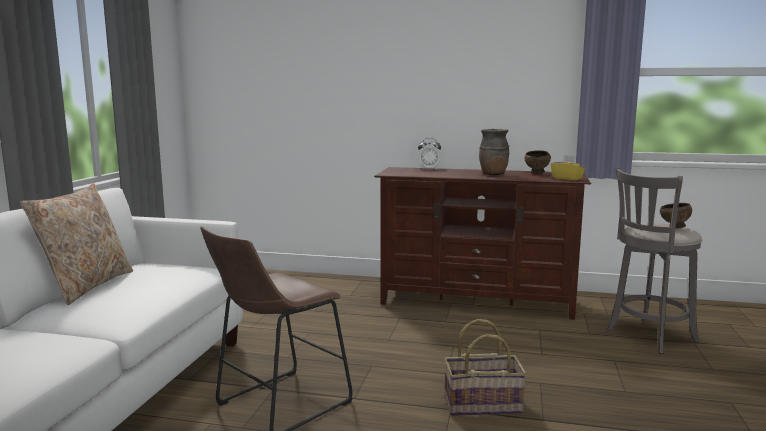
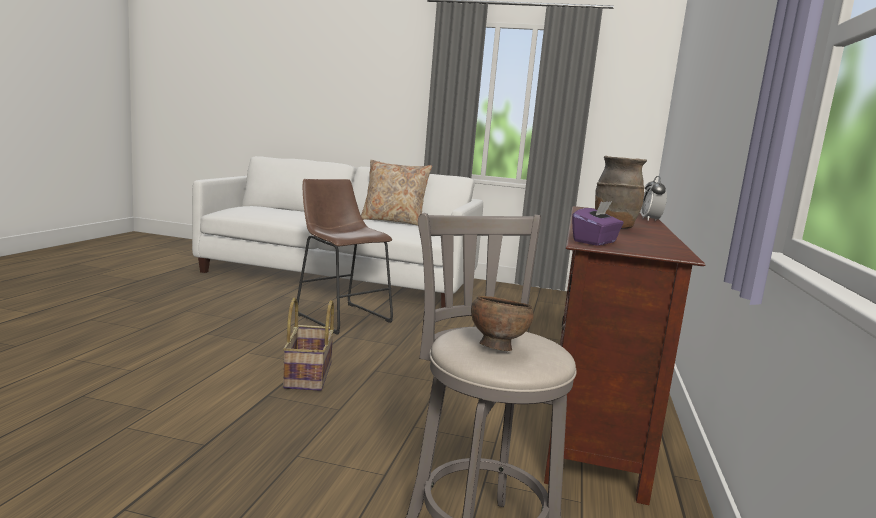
camera: 90 degrees right, 0 degrees up
(537, 173) = (650, 241): brown bowl -> none
(567, 178) = (595, 242): yellow tissue box -> purple tissue box

